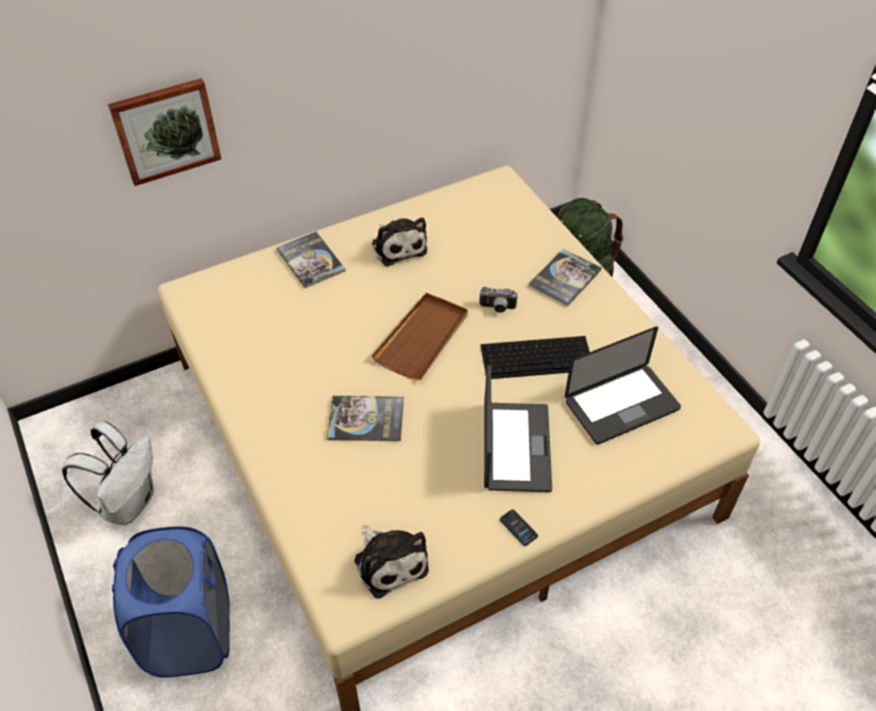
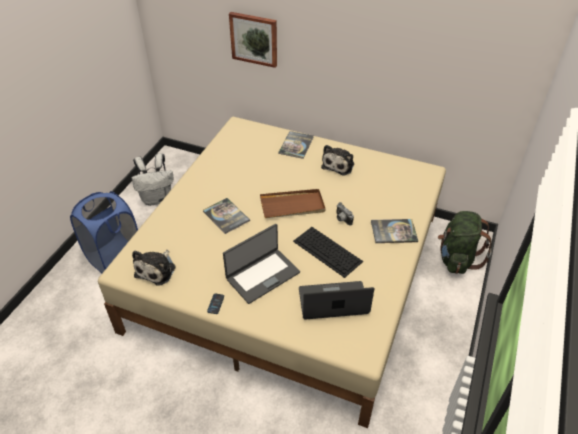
camera: 50 degrees right, 5 degrees down
(621, 405) = (333, 301): laptop -> laptop turned 150 degrees clockwise

